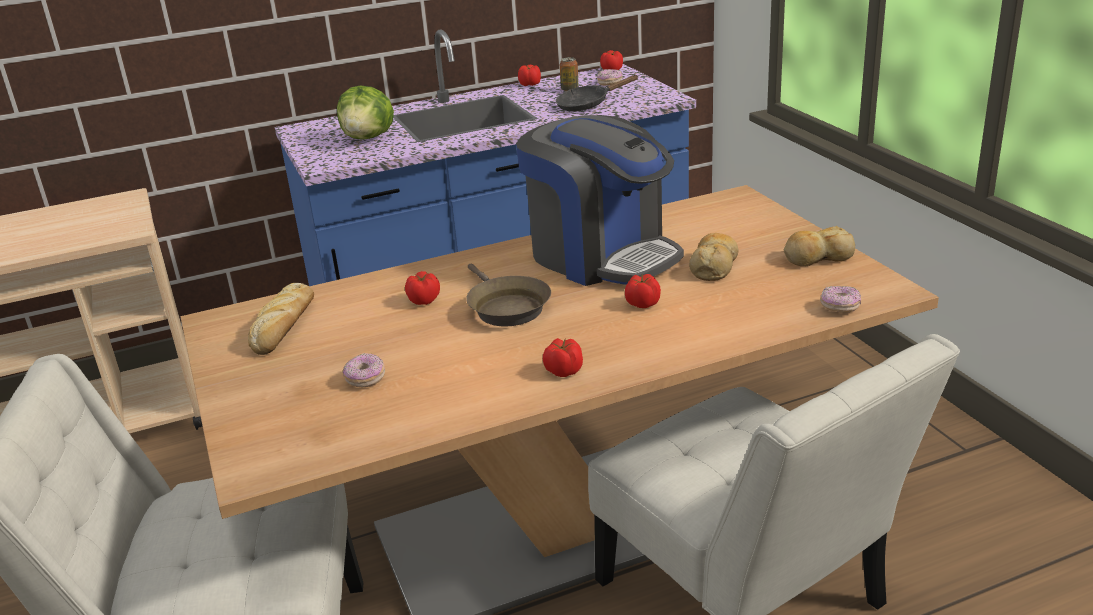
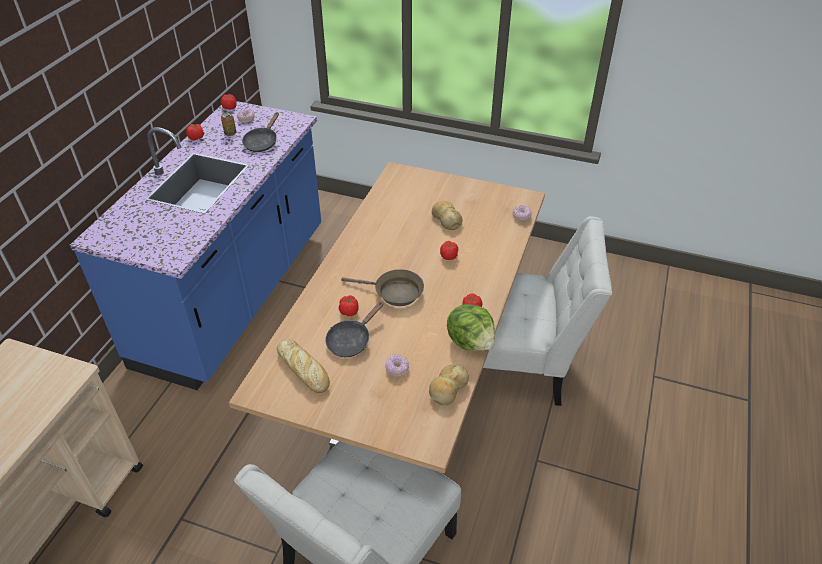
camera: 50 degrees left, 15 degrees up
(368, 138) = (165, 224): lettuce -> lettuce (471, 341)
(375, 327) = (351, 340): none -> black frying pan
(601, 255) = (390, 238): coffee machine -> none
(817, 257) = (478, 193): bread -> bread (447, 389)

